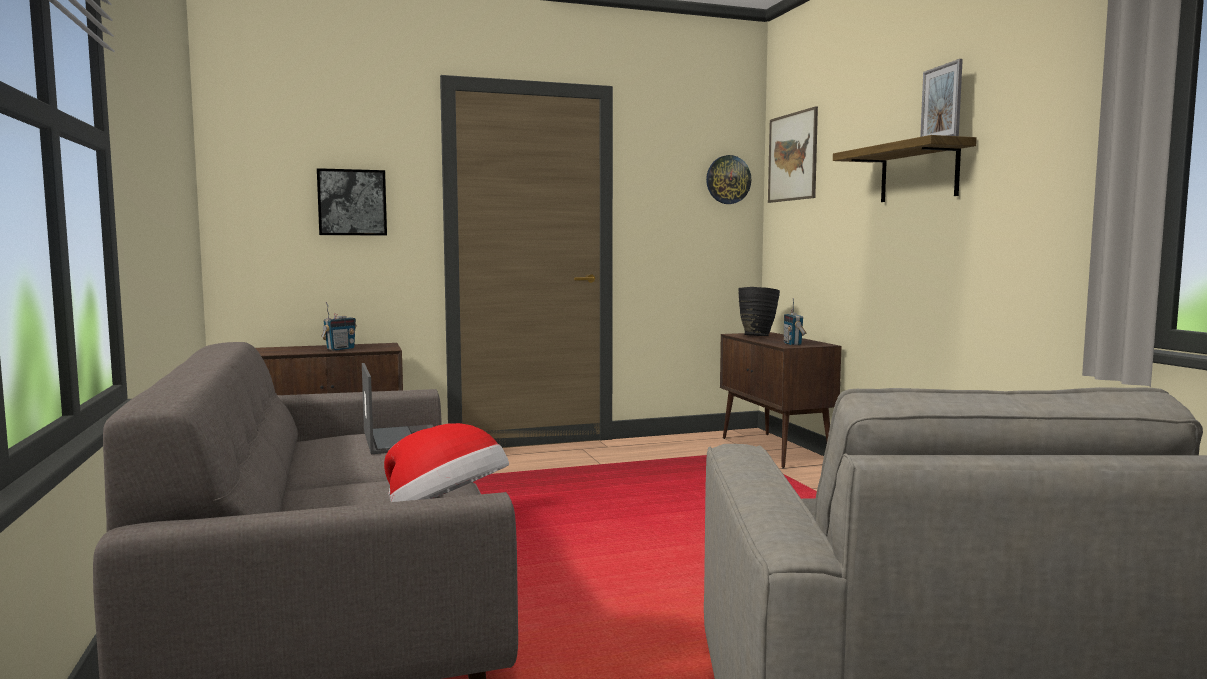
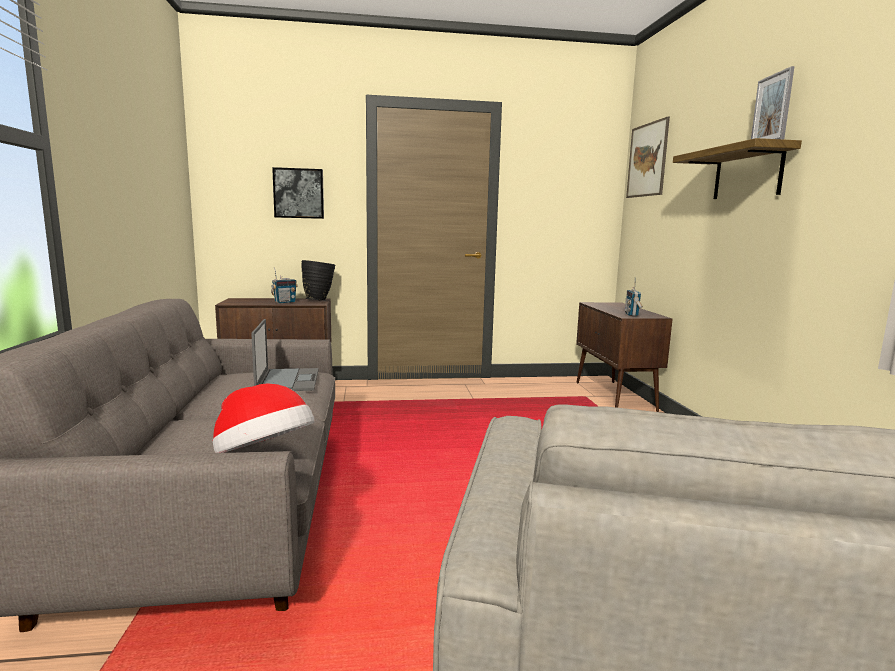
camera: 10 degrees right, 5 degrees up
(728, 179) = (594, 178): wall clock -> none
(757, 336) = (607, 306): black vase -> black vase (319, 300)

